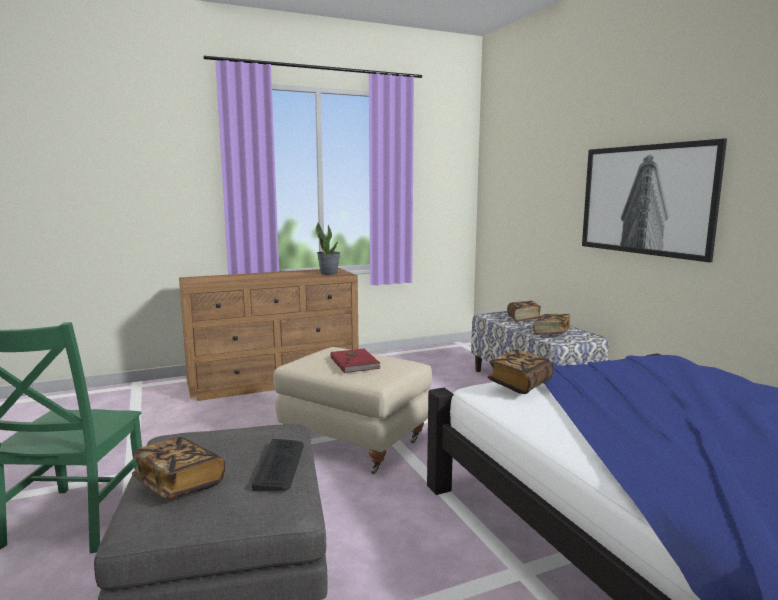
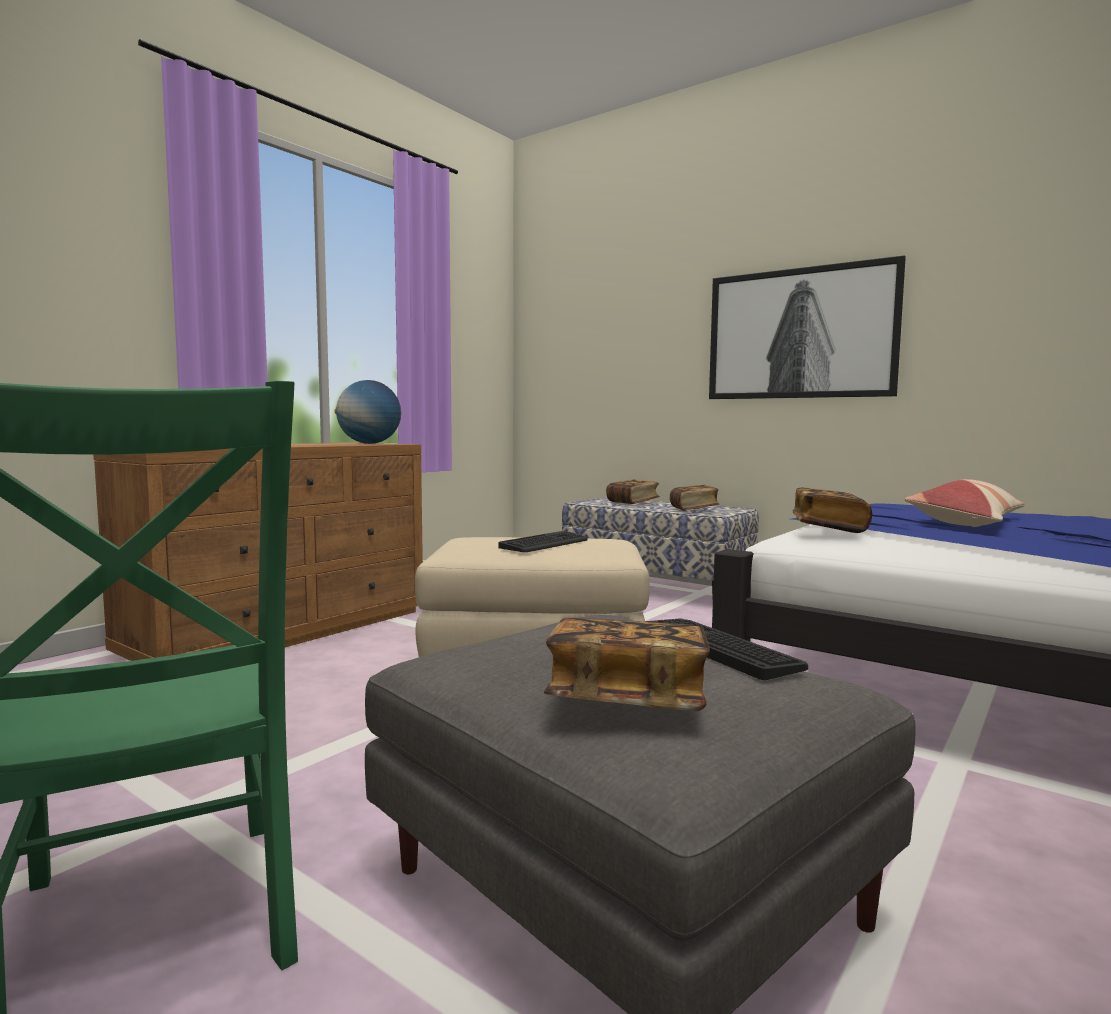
camera: 30 degrees left, 5 degrees down
(329, 273) = (369, 443): potted plant -> globe
(355, 363) = (545, 543): red book -> keyboard
(658, 395) = (967, 522): none -> pillow

